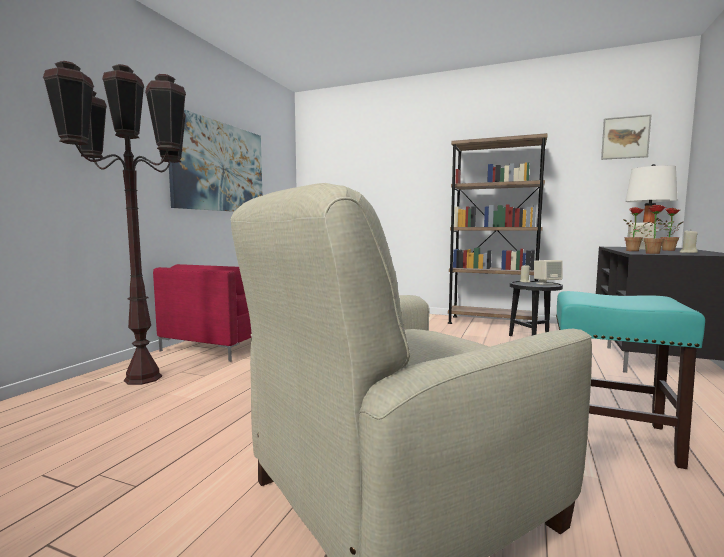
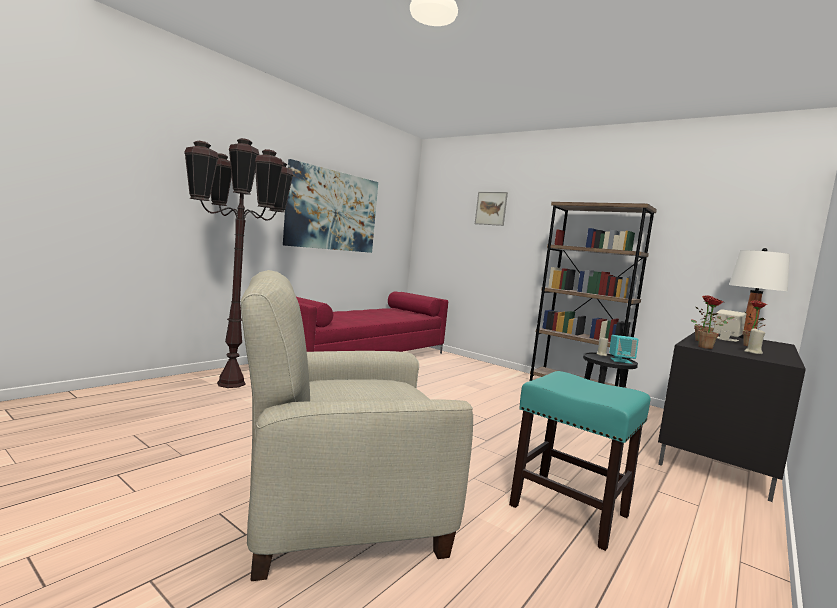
camera: 15 degrees right, 0 degrees up
(547, 284) = (621, 360): beige speaker -> turquoise speaker
(625, 137) = (746, 213): picture -> picture (491, 208)

